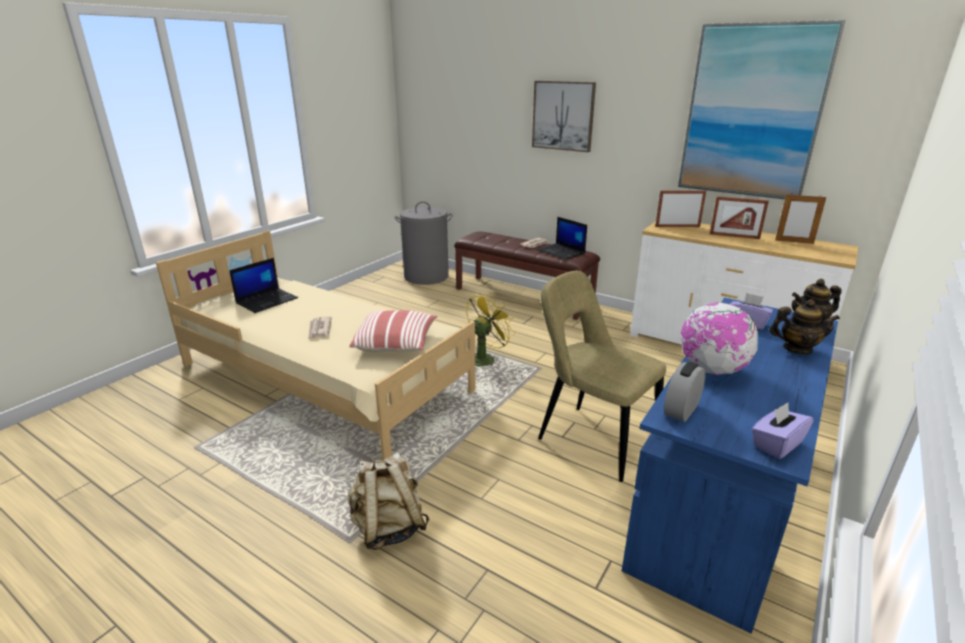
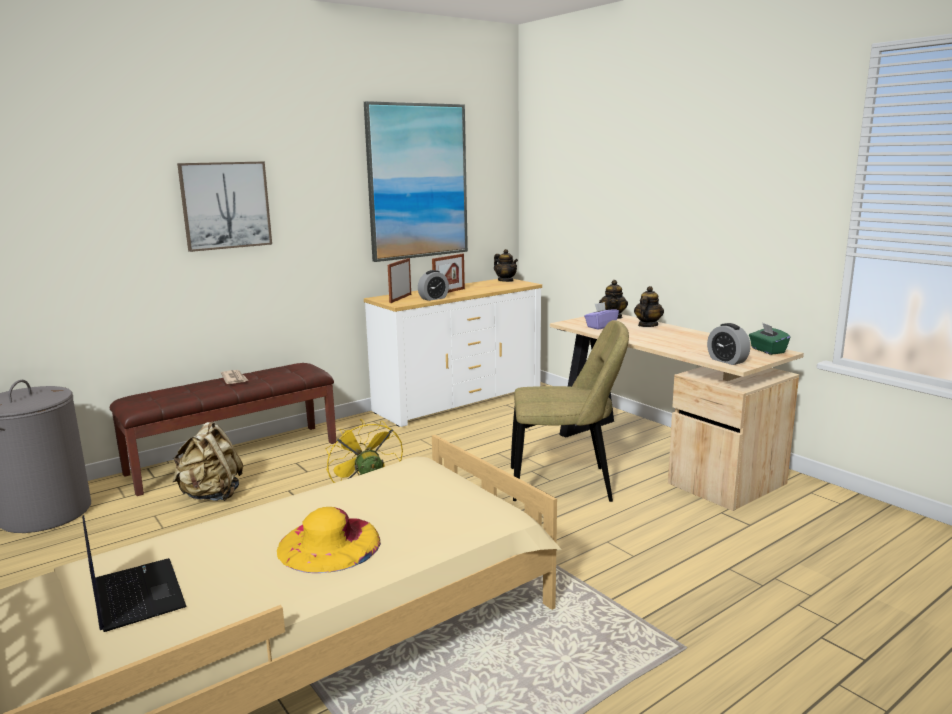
camera: 70 degrees left, 10 degrees down
(319, 329) = (329, 544): newspaper -> yellow hat
(388, 527) = (666, 618): beige backpack -> beige backpack (212, 495)
(396, 343) = (429, 492): pillow -> none
(561, 252) = (281, 372): laptop -> none
(592, 439) = (565, 484): beige chair -> beige chair turned 150 degrees counterclockwise
(696, 235) = (433, 298): none -> alarm clock
(711, 370) = (671, 346): globe -> none
(723, 496) = (659, 456): blue desk -> beige desk
(776, 444) = (767, 350): purple tissue box -> green tissue box
(794, 242) = (481, 284): picture frame -> none
(836, 248) = (505, 281): none -> teapot

